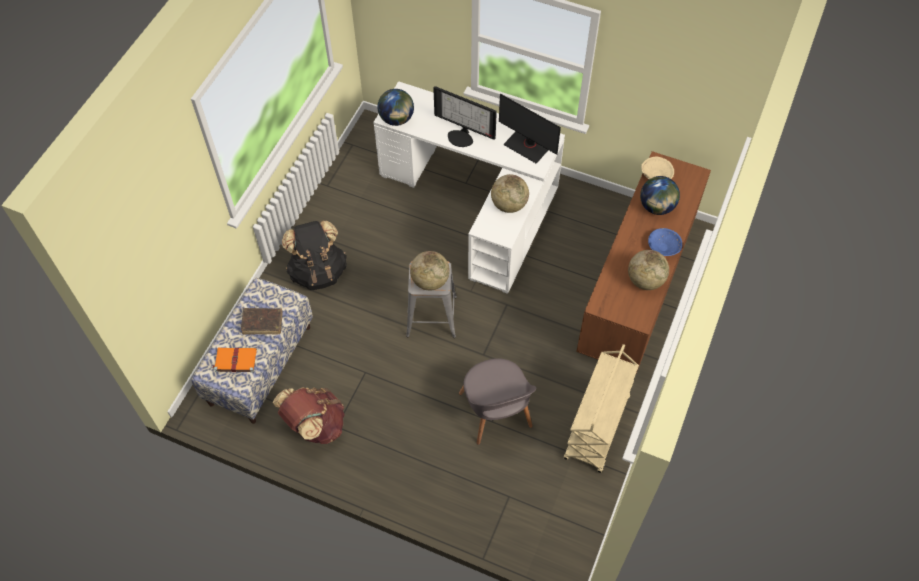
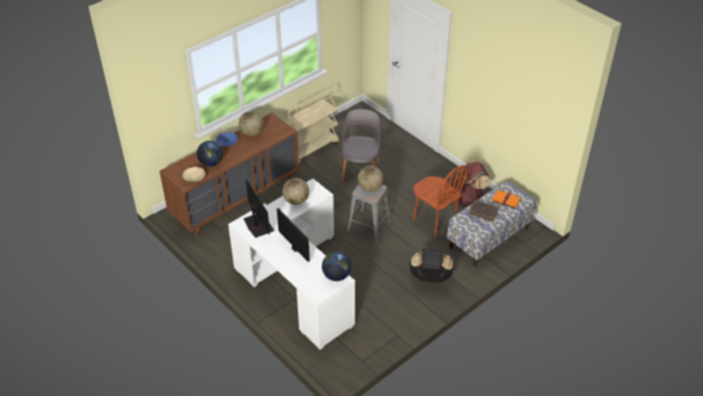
camera: 155 degrees left, 15 degrees down
(345, 360) = (434, 222): none -> brown chair

